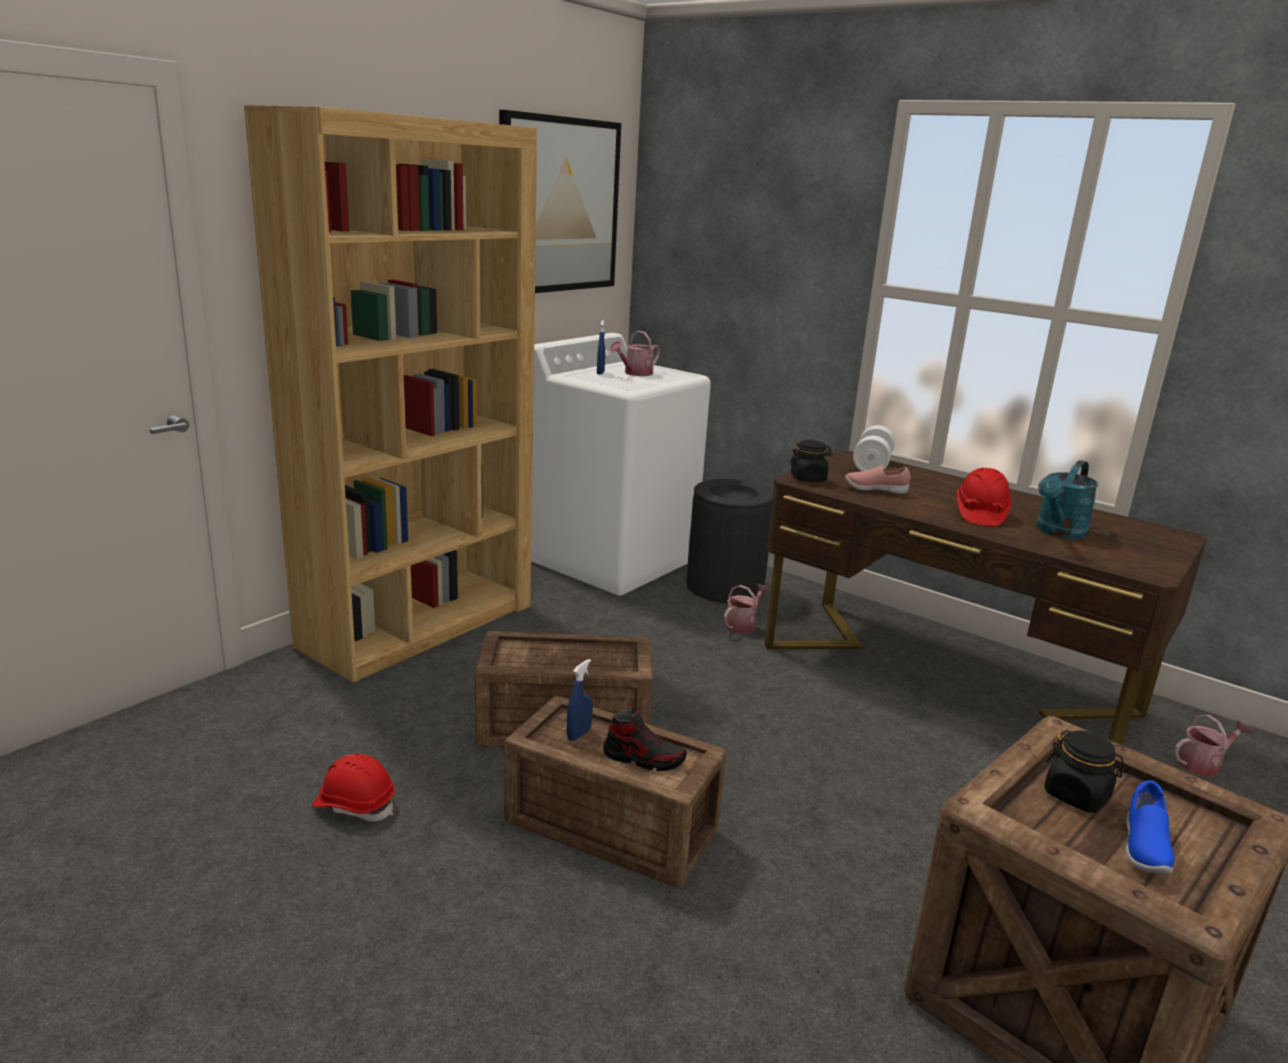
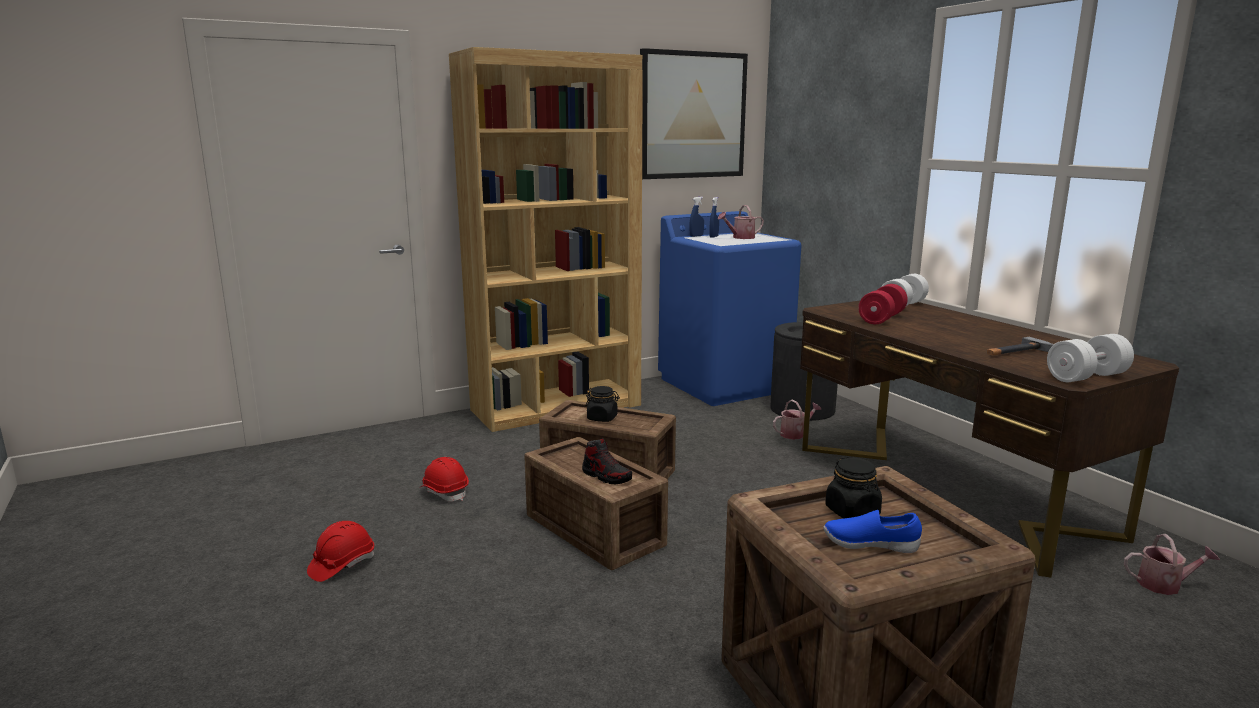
camera: 25 degrees right, 5 degrees down
(579, 734) = (576, 458): blue spray bottle -> blue spray bottle (696, 236)
(611, 559) = (724, 384): white washing machine -> blue washing machine
(808, 478) = (832, 309): black jar -> black jar (602, 418)
(875, 490) = (881, 319): pink shoe -> red dumbbell
(980, 514) = (957, 337): red hard hat -> red hard hat (342, 565)
(1058, 532) = (1017, 352): turquoise watering can -> hammer
(1143, 847) = (870, 545): blue shoe -> blue shoe turned 60 degrees clockwise
(1155, 564) = (1086, 377): none -> white dumbbell

